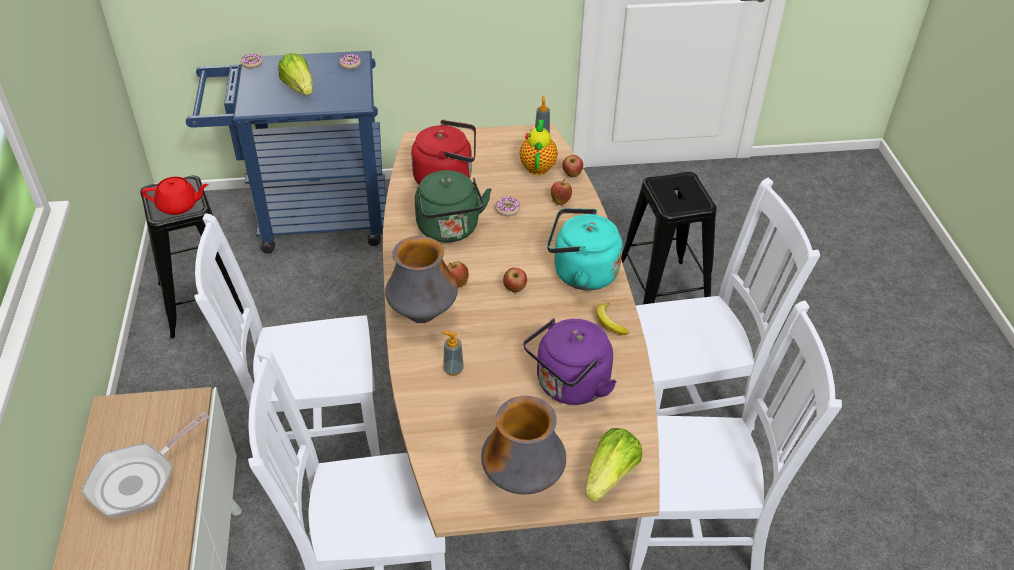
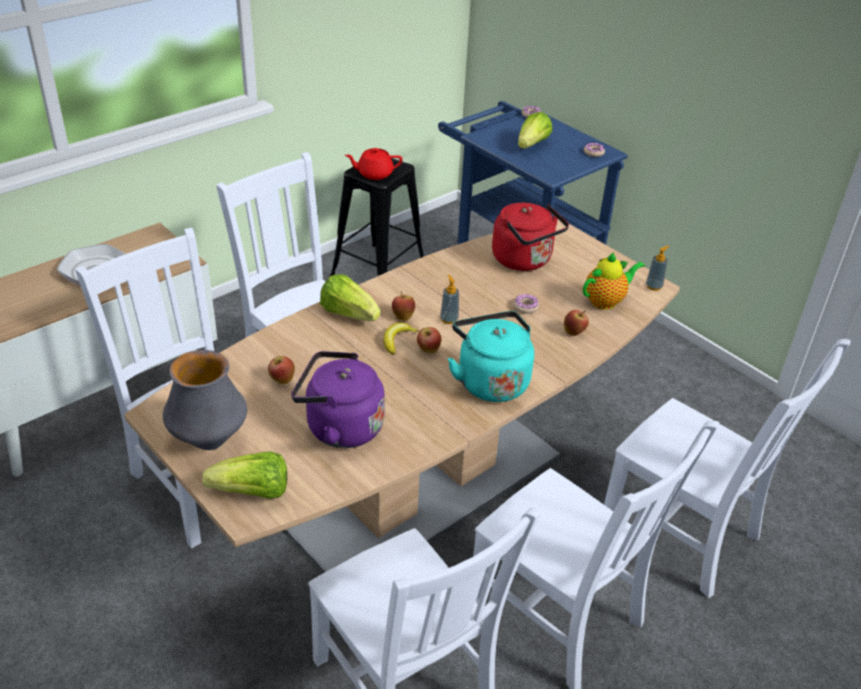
camera: 55 degrees right, 5 degrees down
(179, 206) = (374, 174): red teapot -> red teapot turned 120 degrees clockwise
(422, 314) = (348, 314): vase -> lettuce
(449, 230) = (462, 287): green kettle -> none
(453, 369) = (301, 354): soap dispenser -> soap dispenser (449, 319)
(572, 175) = (620, 325): apple -> apple (282, 380)
(609, 322) = (443, 422): banana -> banana (397, 340)
(661, 293) = (684, 535): black stool -> white chair

